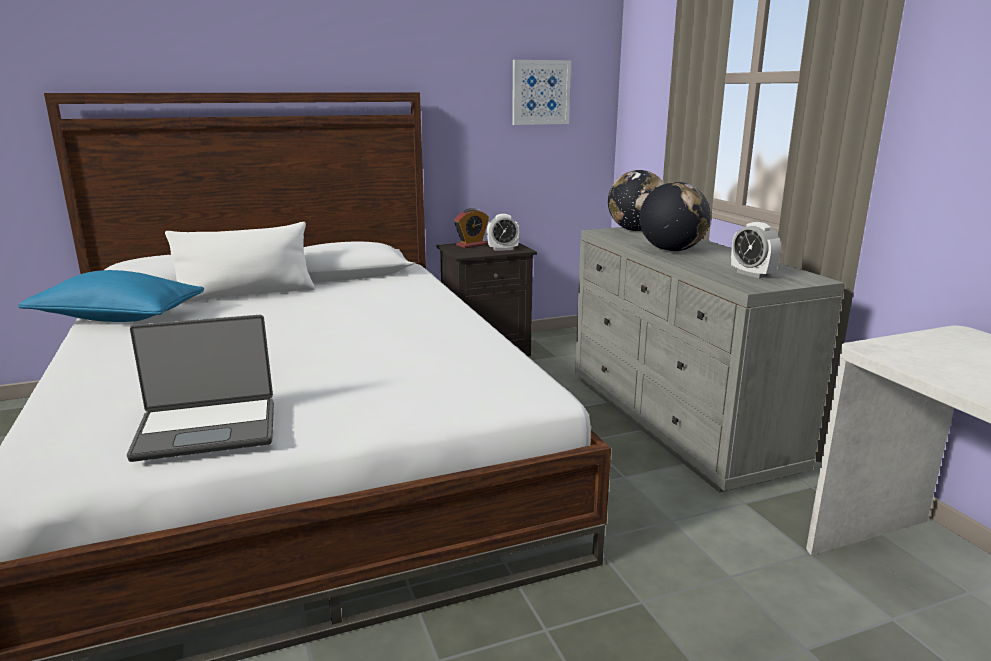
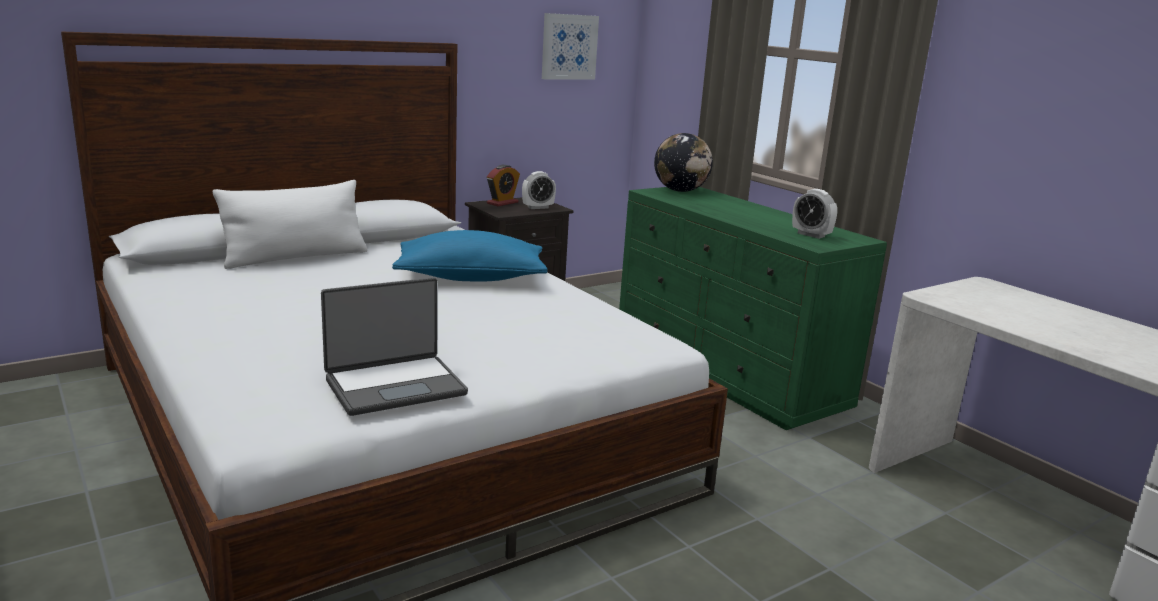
camera: 15 degrees left, 0 degrees up
(119, 318) = (177, 285): blue pillow -> blue pillow (471, 278)
(671, 250) = (728, 212): globe -> none
(677, 422) = (727, 373): grey dresser -> green dresser

